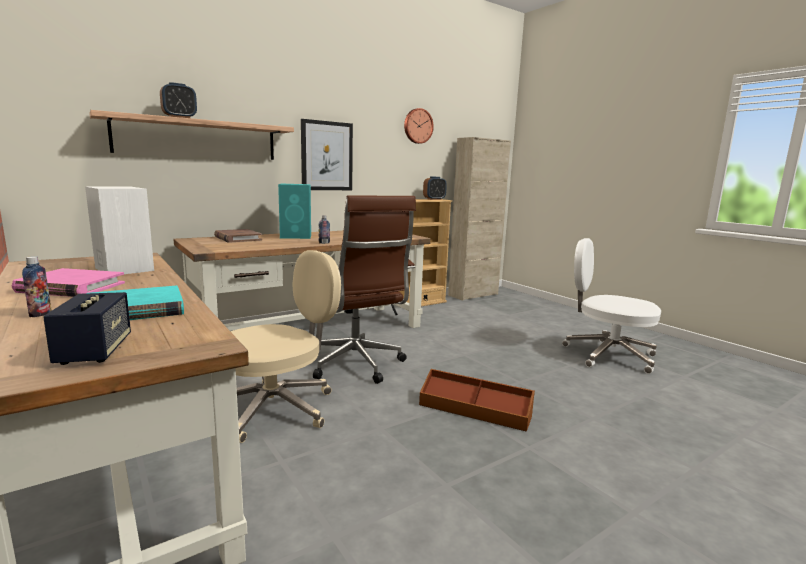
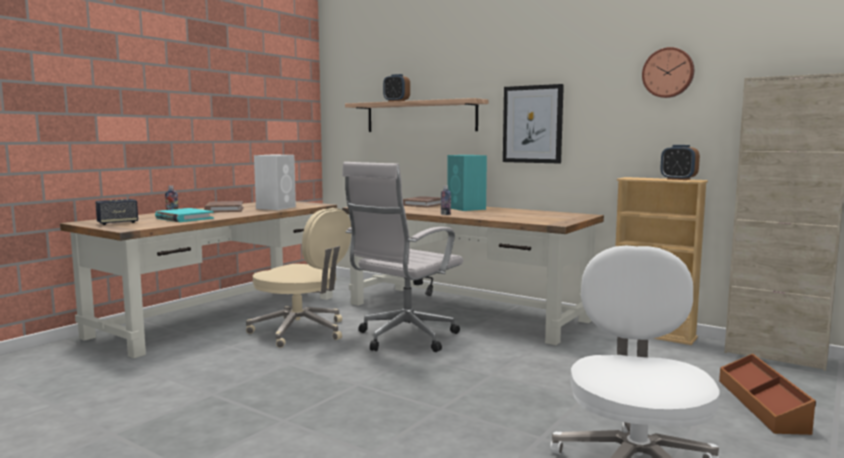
camera: 70 degrees right, 5 degrees down
(71, 287) = (224, 209): pink book -> brown book
(357, 366) = (403, 339): brown office chair -> white office chair
(474, 410) = (346, 392): brown storage box -> brown storage box (763, 405)

